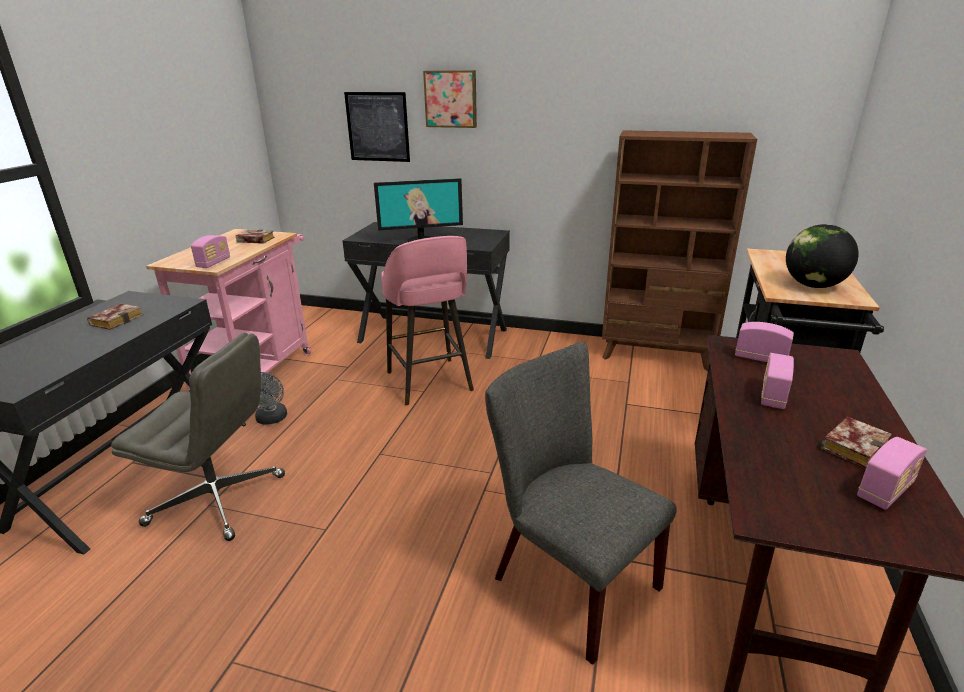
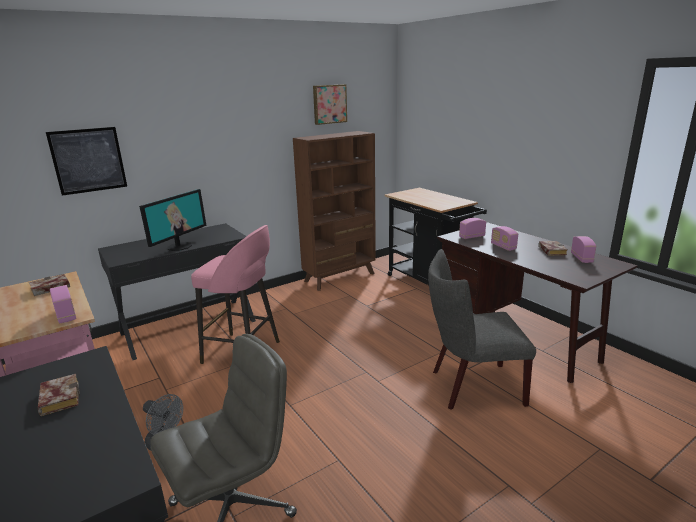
camera: 50 degrees left, 5 degrees down
(451, 99) = (160, 128): picture -> picture (329, 104)
(813, 286) = (443, 201): globe -> none

